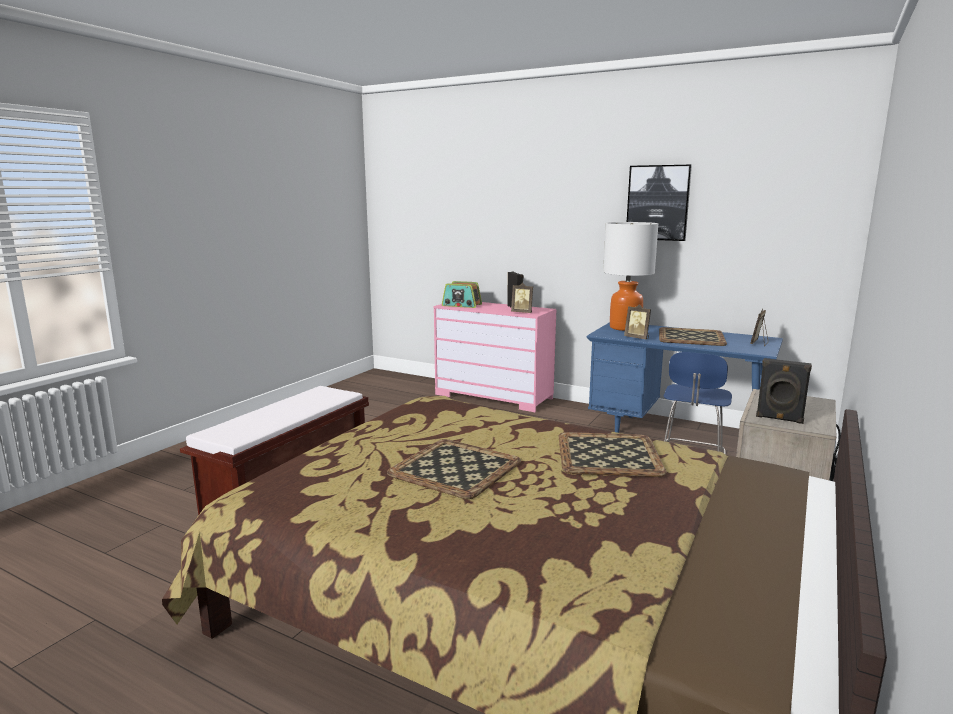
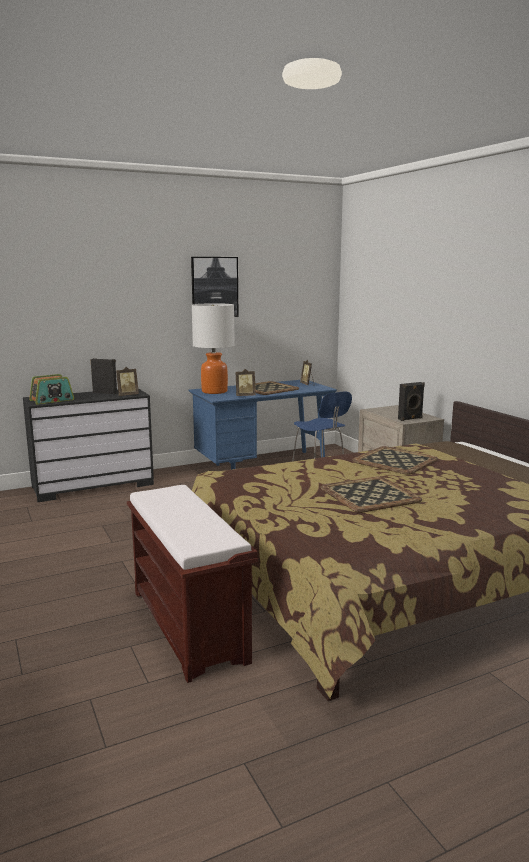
camera: 55 degrees left, 0 degrees up
(494, 396) = (93, 485): pink dresser -> black dresser

